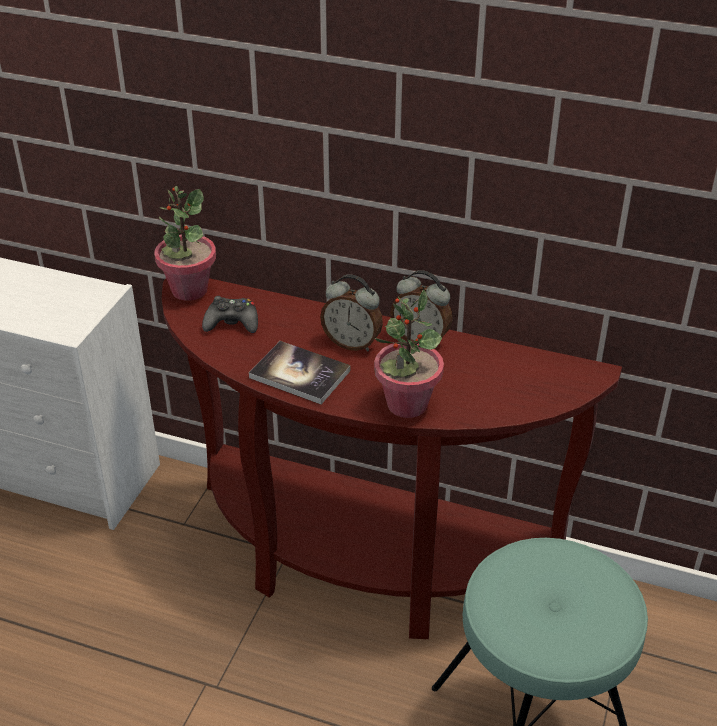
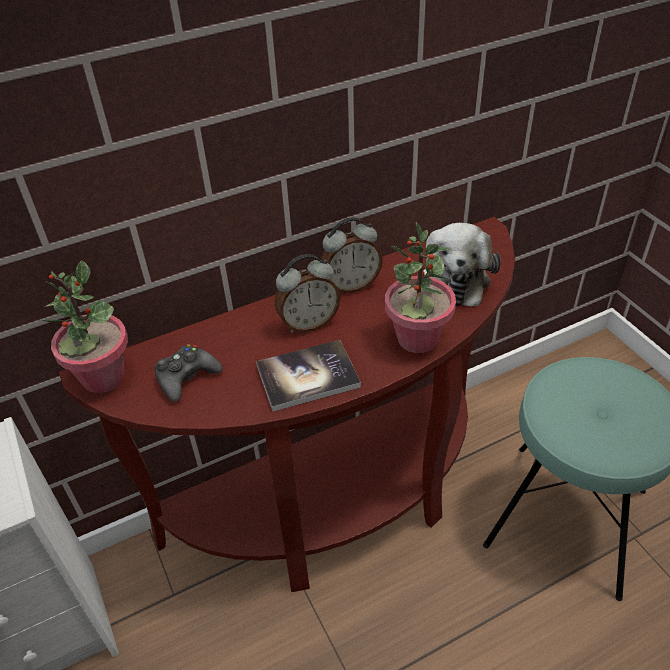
camera: 45 degrees left, 5 degrees up
(504, 386) = (453, 278): none -> plush toy

